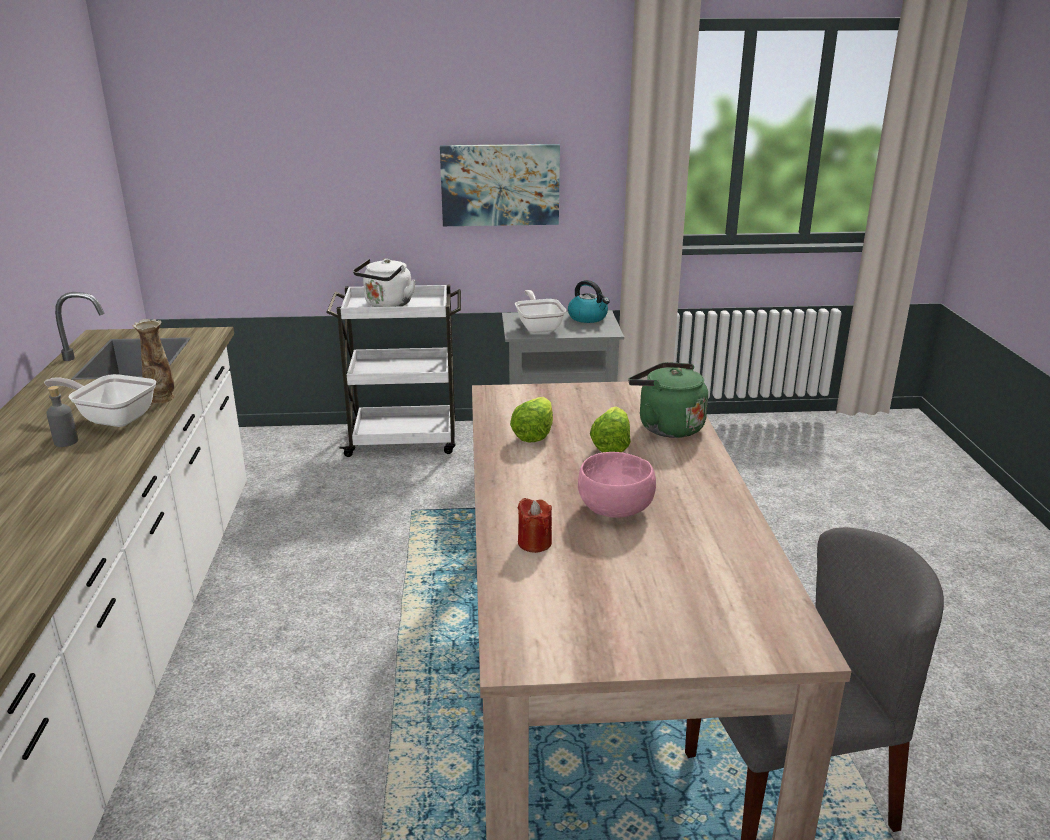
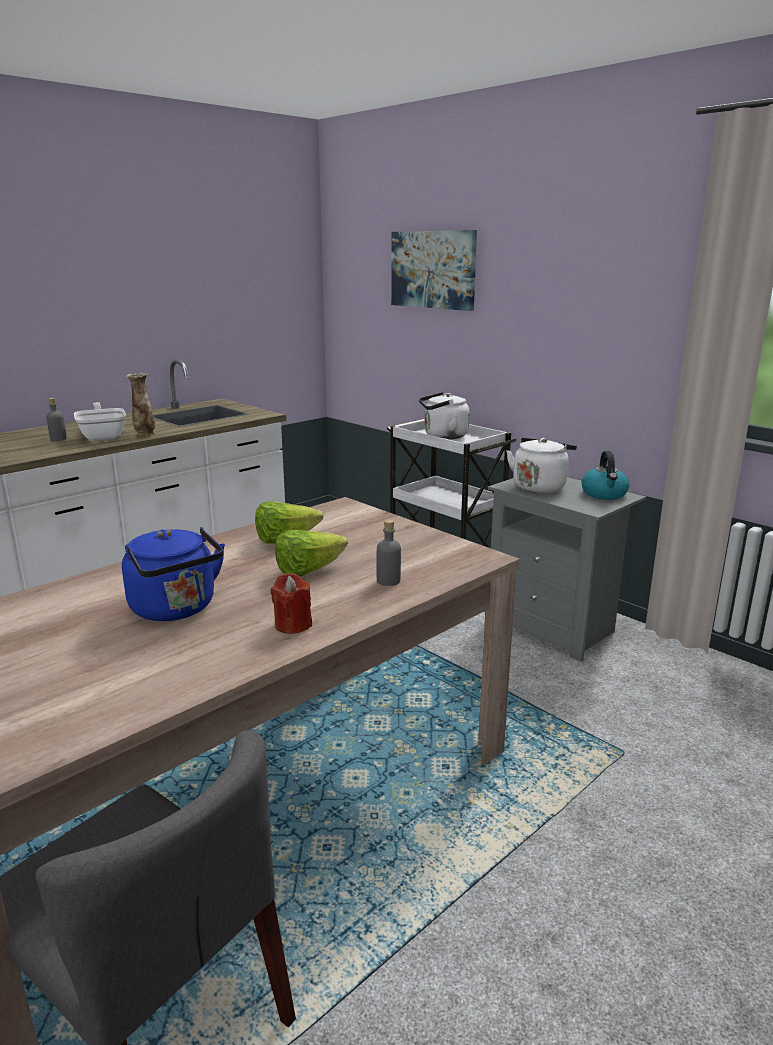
camera: 50 degrees right, 5 degrees down
(500, 185) = (568, 338): picture -> picture (433, 269)
(534, 543) = (77, 598): red candle -> red candle (293, 625)
(539, 327) = (539, 487): frying pan -> white kettle
(616, 509) = (176, 609): pink bowl -> blue kettle
(666, 426) = (388, 580): green kettle -> grey bottle

